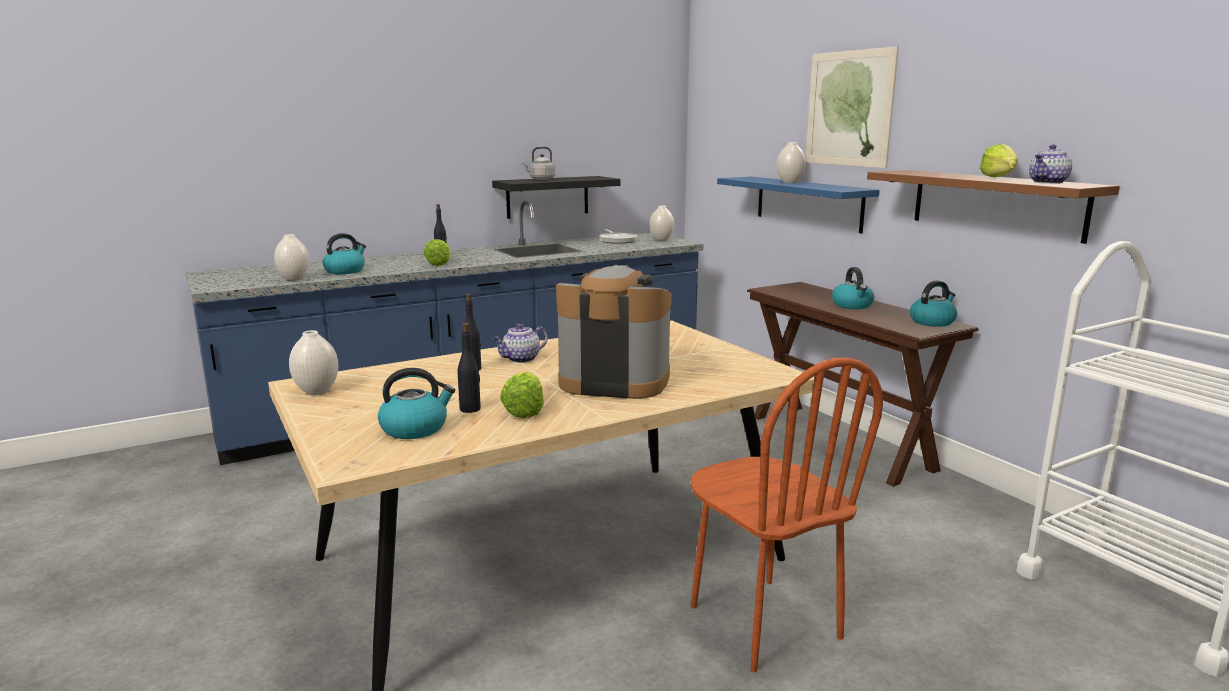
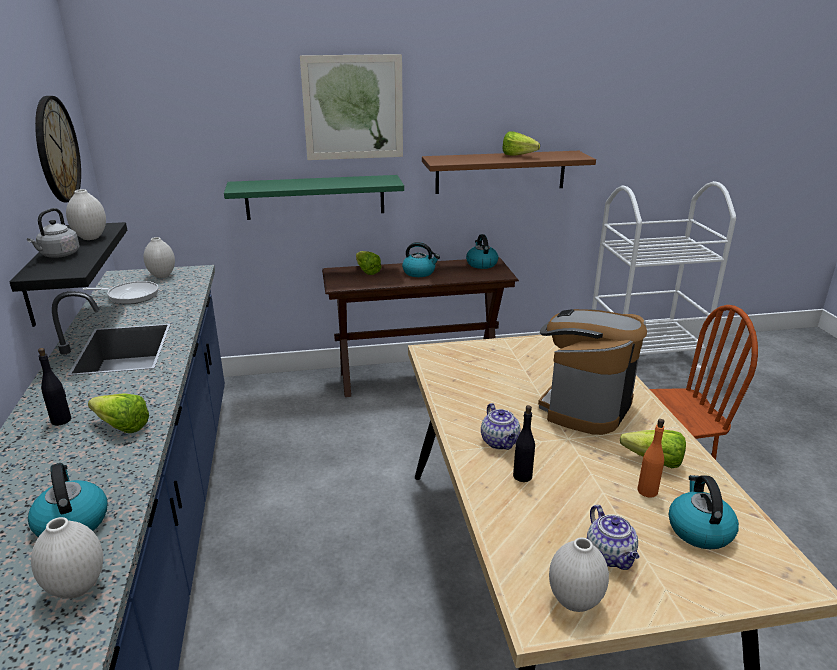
camera: 70 degrees left, 10 degrees up
(470, 409) = (647, 491): black bottle -> orange bottle
(615, 123) = (56, 150): none -> wall clock
(789, 182) = (308, 182): white vase -> white vase (90, 237)
(808, 203) = (315, 197): blue shelf -> green shelf
(820, 291) = (366, 270): none -> lettuce
(1047, 182) = (557, 155): teapot -> teapot (611, 556)

